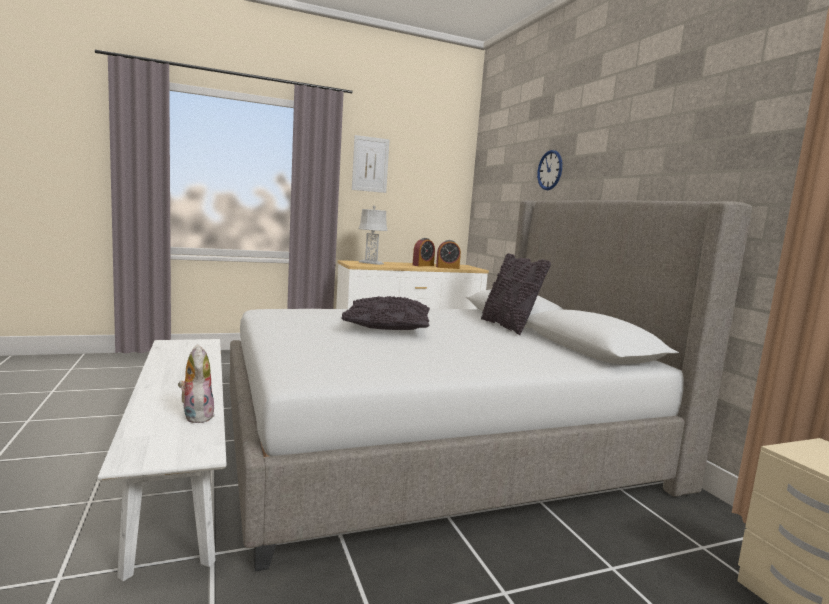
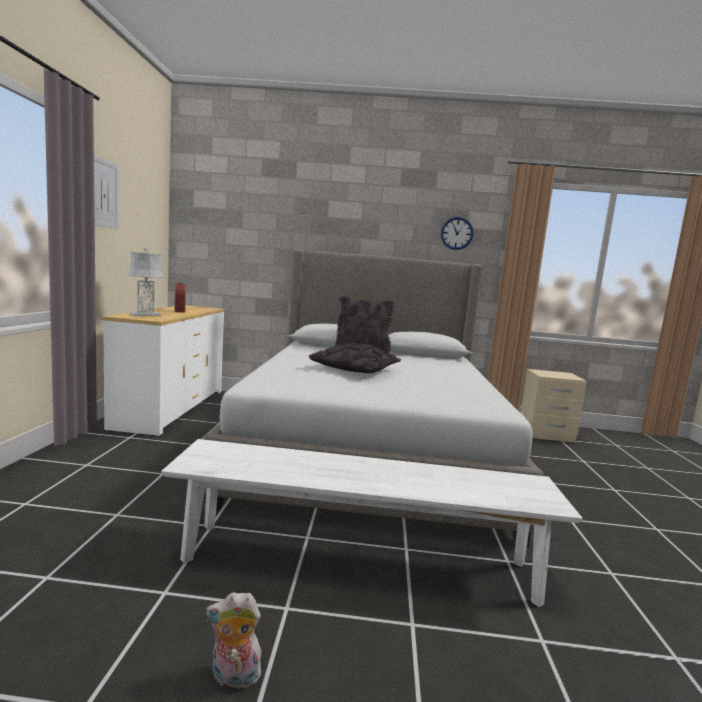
camera: 65 degrees left, 0 degrees up
(196, 416) = (460, 475): plush toy -> plush toy (233, 678)
(447, 267) = (201, 310): alarm clock -> none
(550, 170) = (300, 224): wall clock -> wall clock (456, 233)

